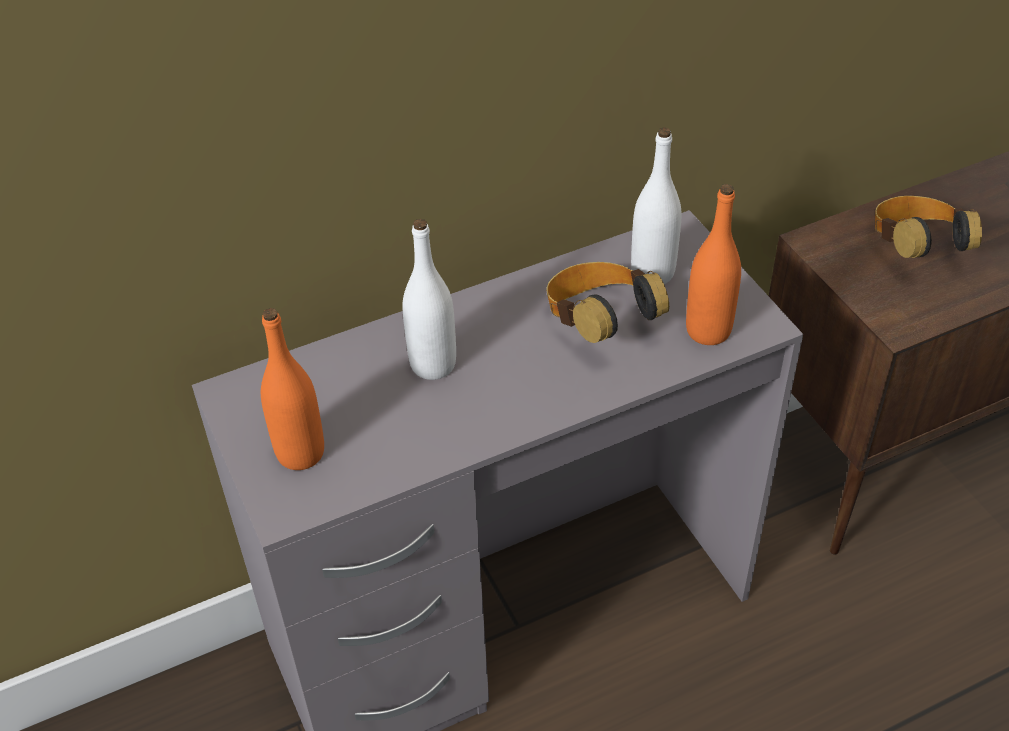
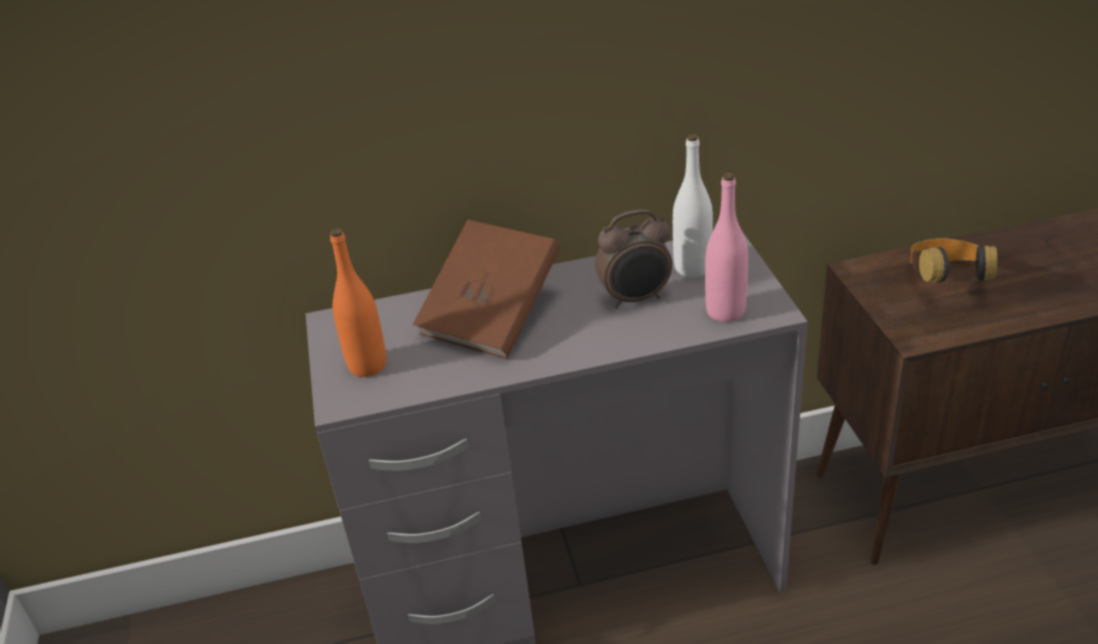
camera: 15 degrees right, 10 degrees down
(433, 364) = (492, 316): white bottle -> brown book
(599, 323) = (636, 299): headphones -> alarm clock
(708, 331) = (725, 312): orange bottle -> pink bottle

